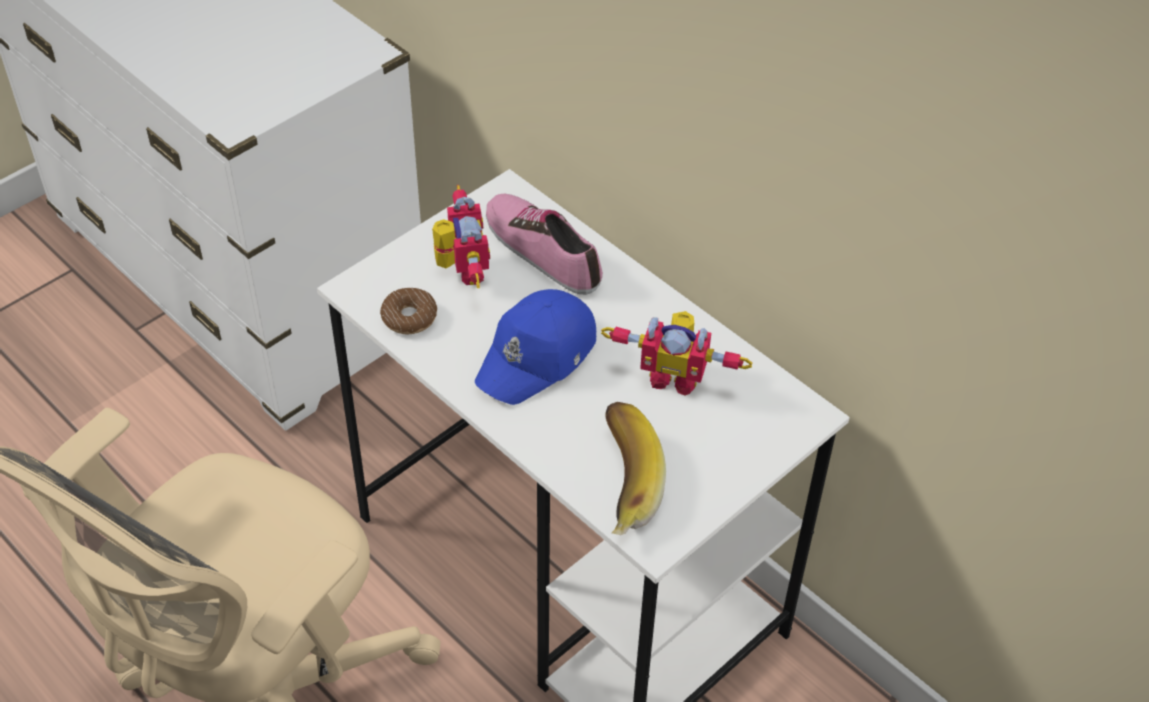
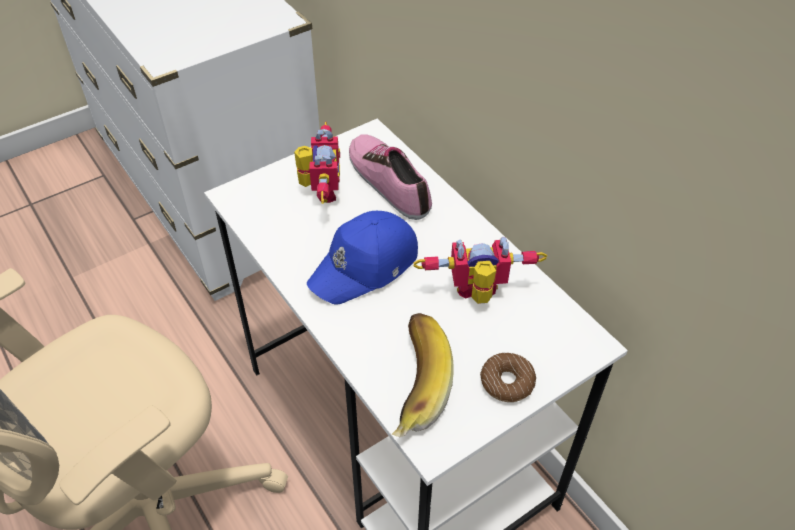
camera: 10 degrees right, 0 degrees up
(409, 317) = (269, 223): donut -> donut (507, 382)
(674, 376) = (477, 296): toy robot -> toy robot turned 150 degrees clockwise

